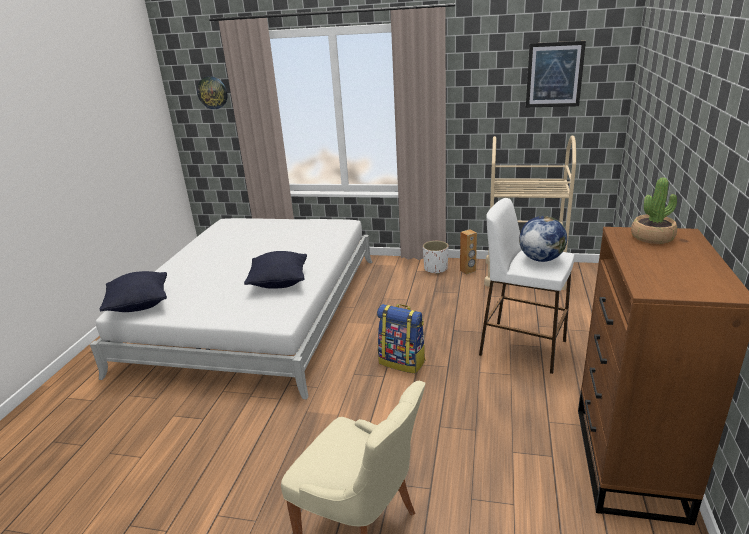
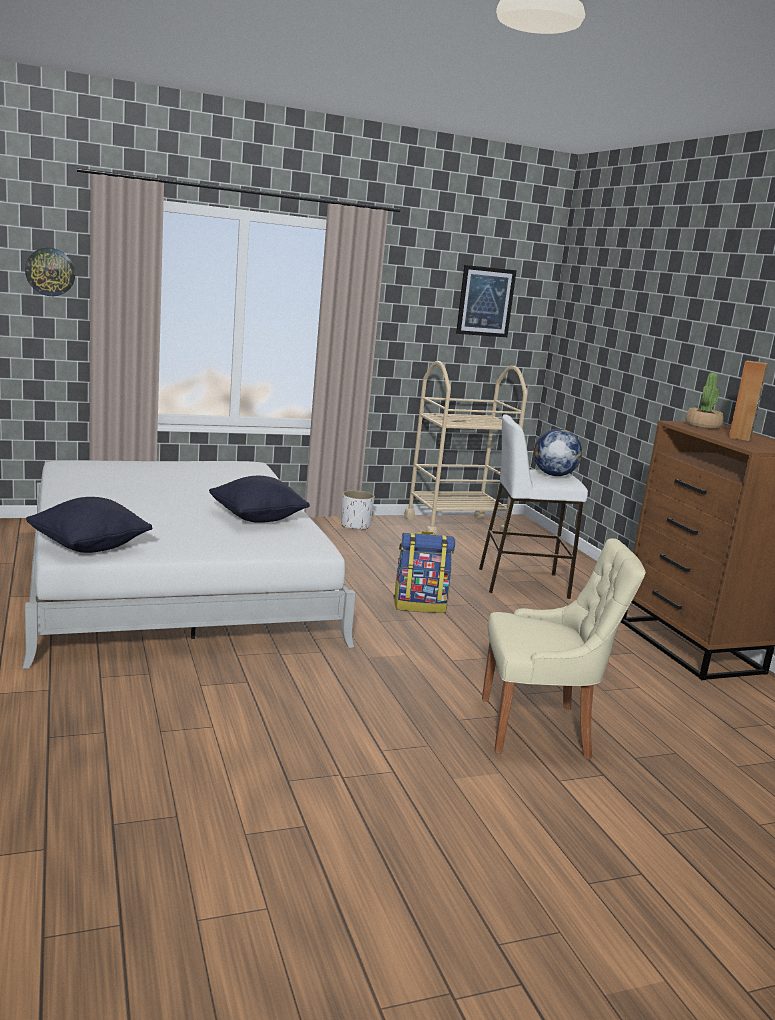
camera: 35 degrees left, 10 degrees down
(468, 271) = (394, 526): brown speaker -> brown speaker (740, 438)

